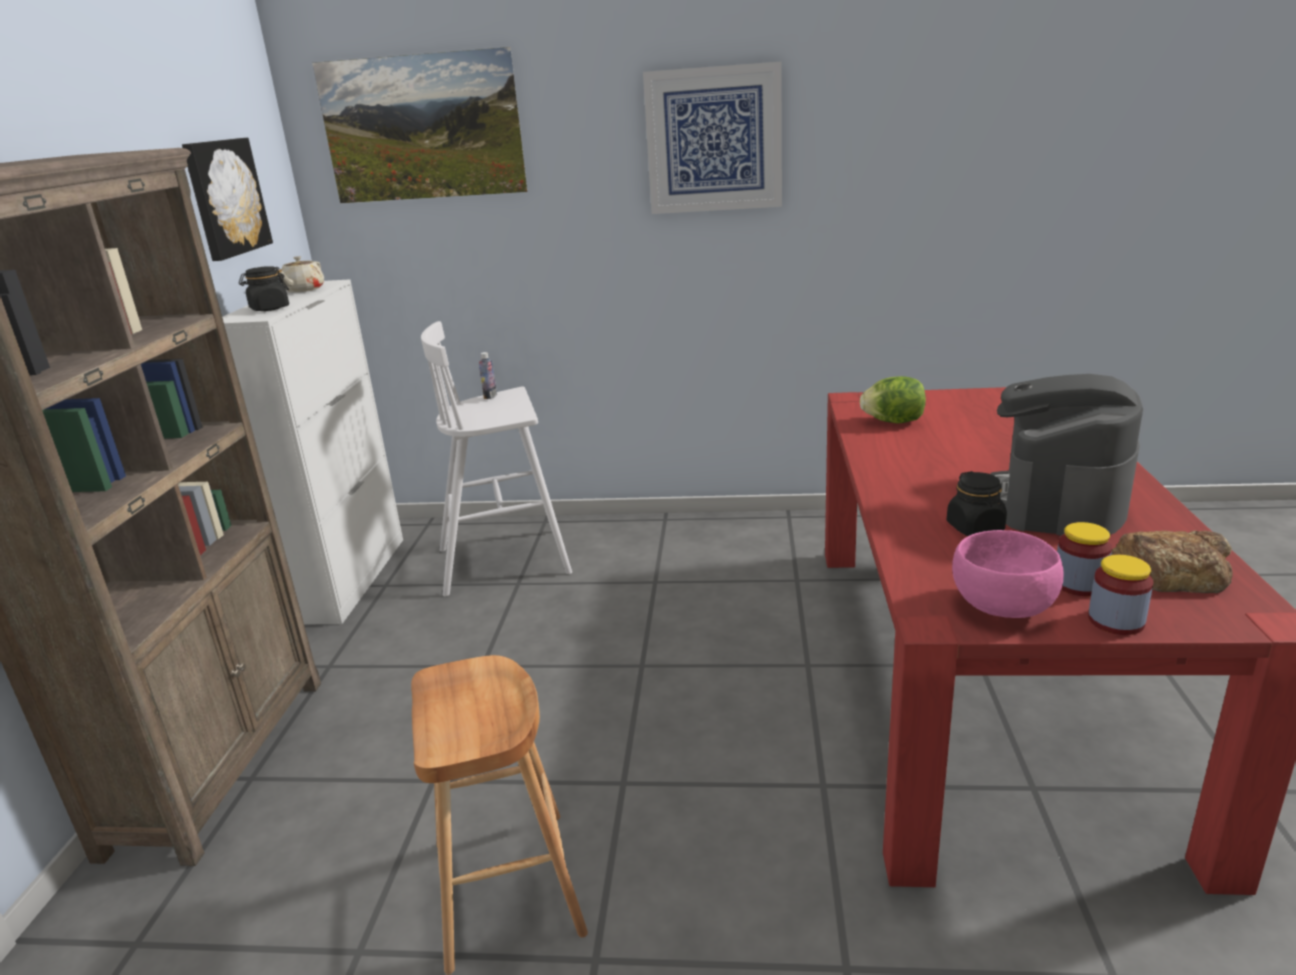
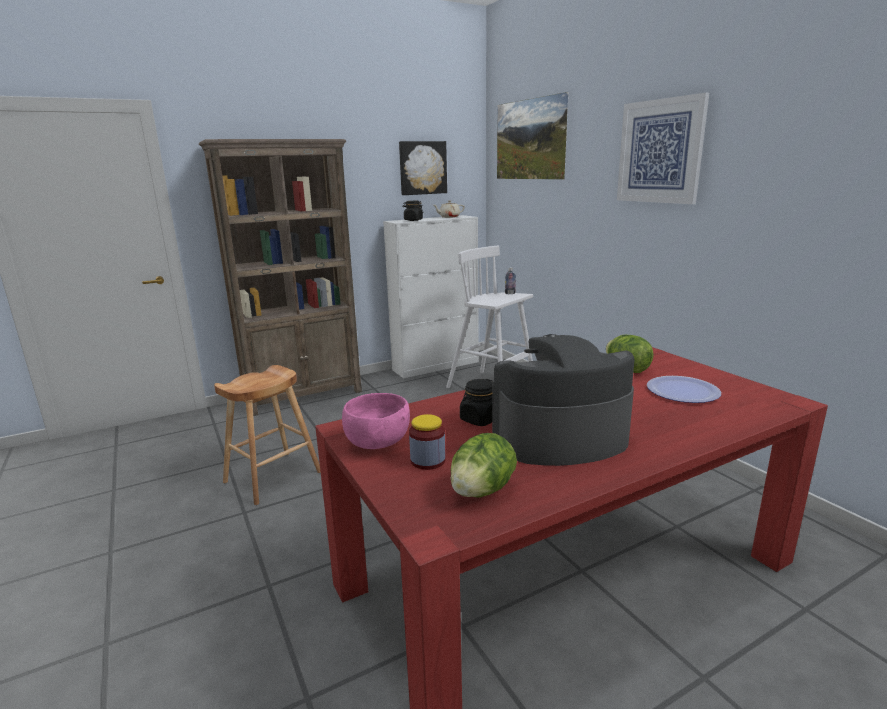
camera: 55 degrees right, 5 degrees down
(978, 418) = (683, 391): none -> plate
(1116, 621) = (385, 478): jar -> none
(1172, 571) = (482, 491): bread -> lettuce

